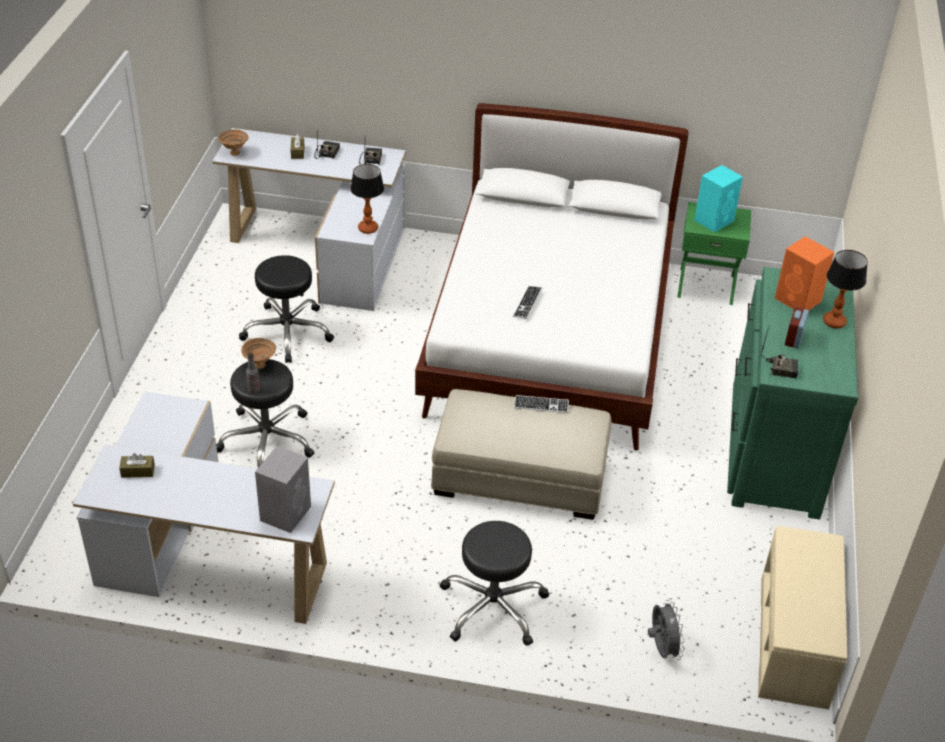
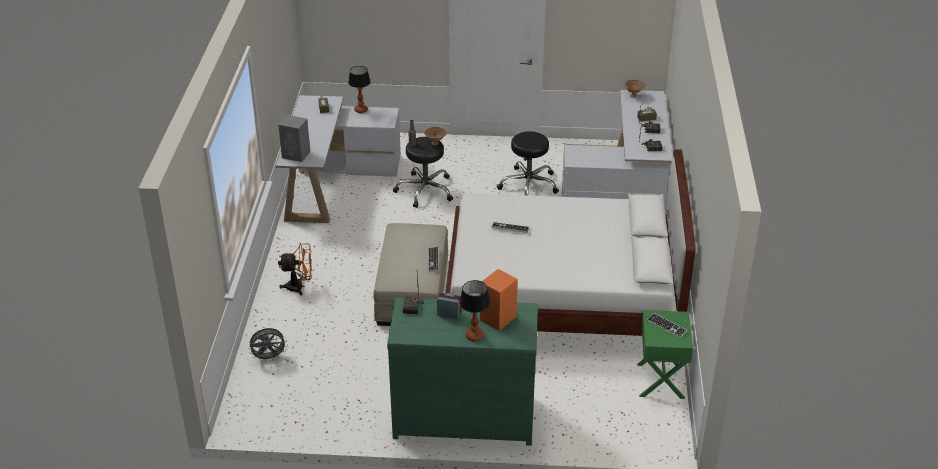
camera: 85 degrees right, 5 degrees down
(367, 228) = (582, 162): table lamp -> table lamp (361, 110)
(493, 606) = (299, 287): black stool -> orange fan
(714, 220) = (666, 326): turquoise speaker -> keyboard
(795, 643) = (275, 420): beige bench -> none

